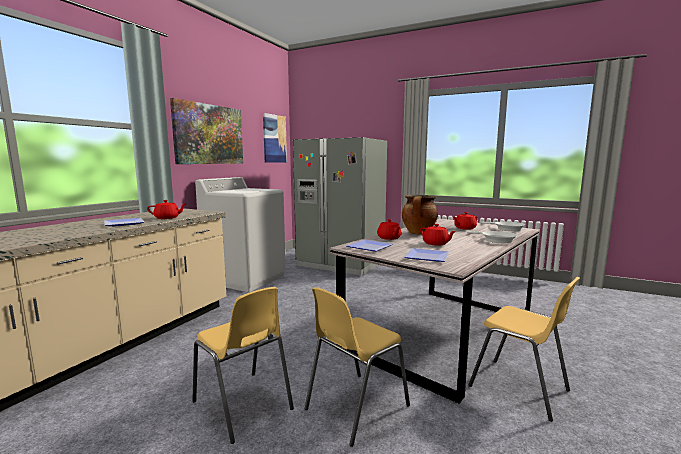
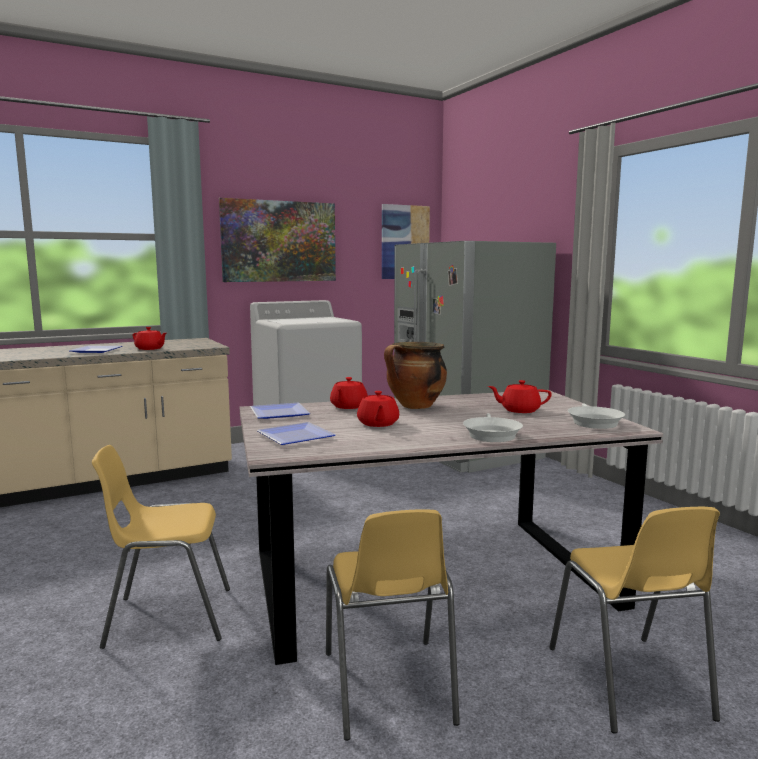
camera: 35 degrees right, 0 degrees up
(243, 405) = (88, 574): yellow chair -> yellow chair (629, 683)

